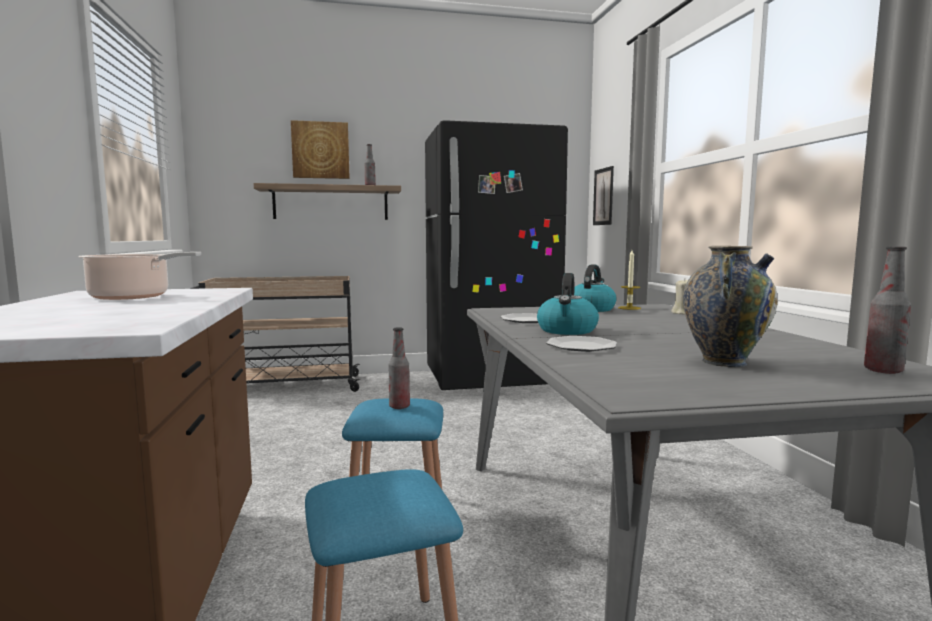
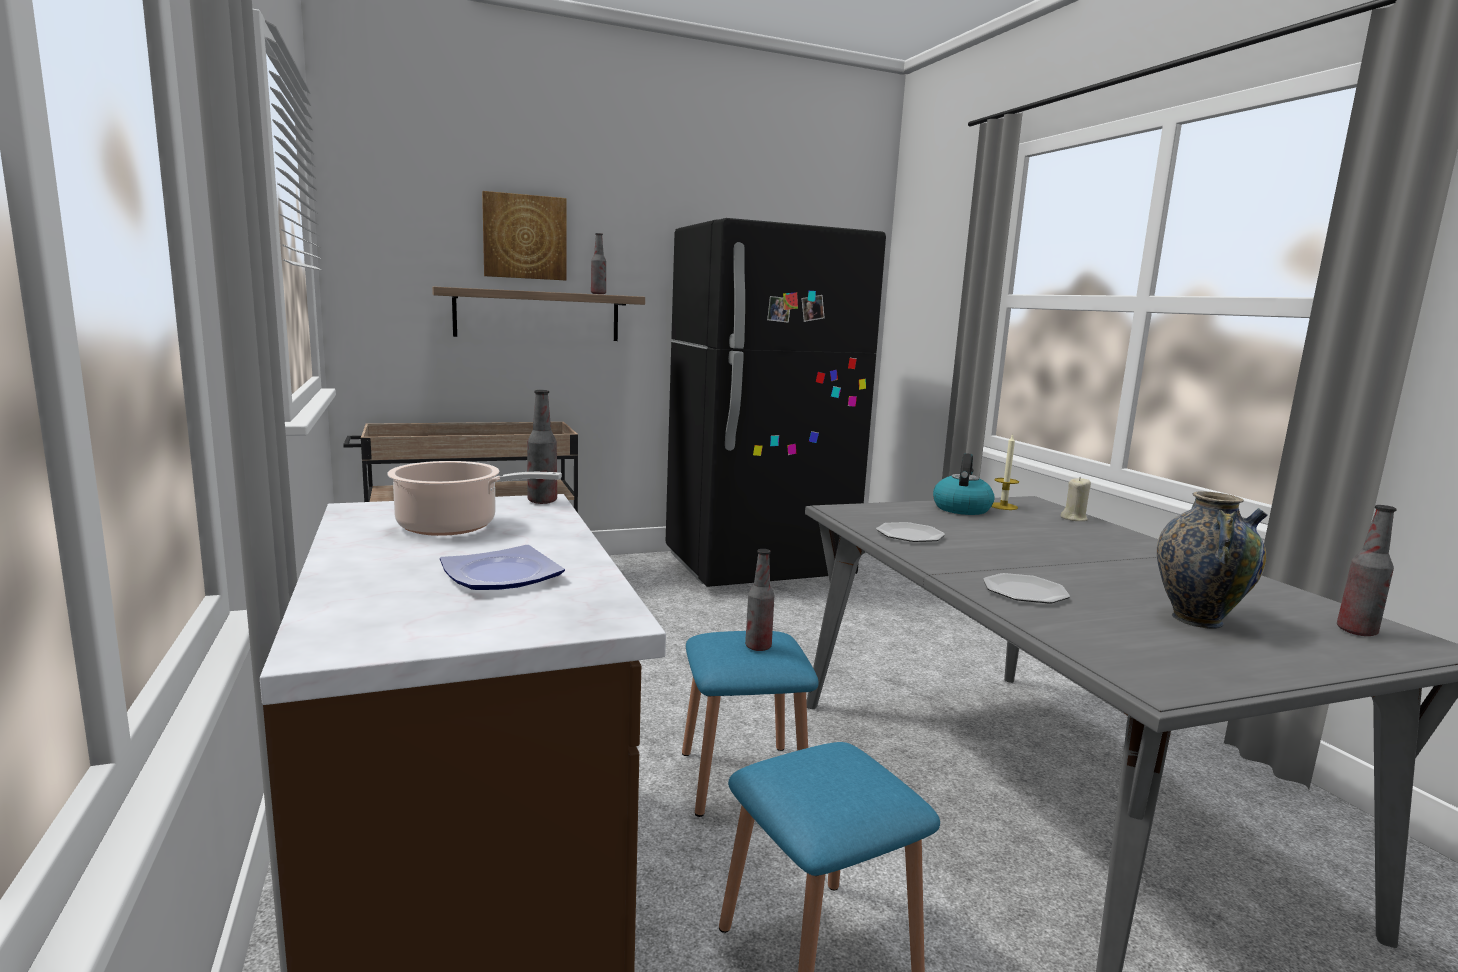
camera: 10 degrees left, 5 degrees up
(109, 312) = (503, 575): none -> plate
(227, 289) = (542, 501): none -> bottle
(567, 331) = (978, 558): kettle -> none
(603, 196) = (910, 320): picture -> none

